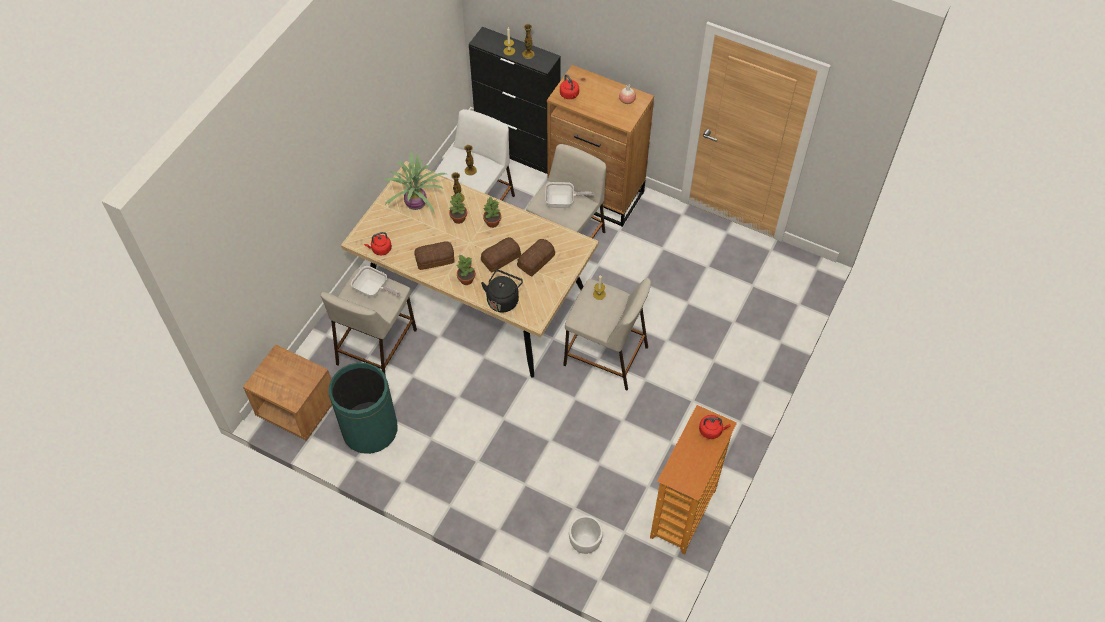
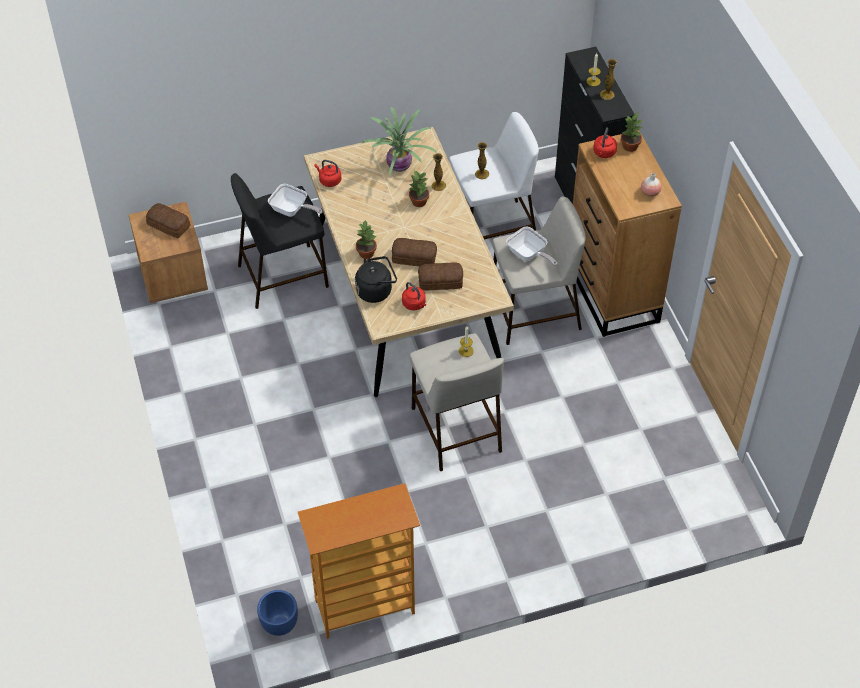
camera: 45 degrees right, 5 degrees down
(370, 430) = (204, 334): green trash can -> none
(374, 290) = (292, 210): frying pan -> frying pan turned 45 degrees counterclockwise
(377, 346) = (284, 275): beige stool -> black stool
(435, 259) = (361, 220): bread -> bread (169, 226)
(492, 223) = (442, 225): potted plant -> potted plant (629, 146)
(584, 542) = (260, 557): white planter -> none
(647, 573) = (279, 624): none -> blue planter
(711, 430) = (390, 513): red kettle -> red kettle (414, 304)

